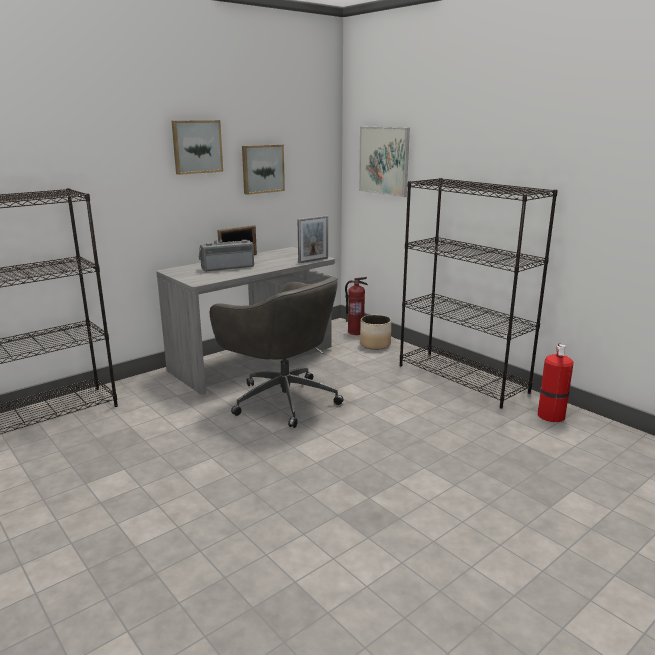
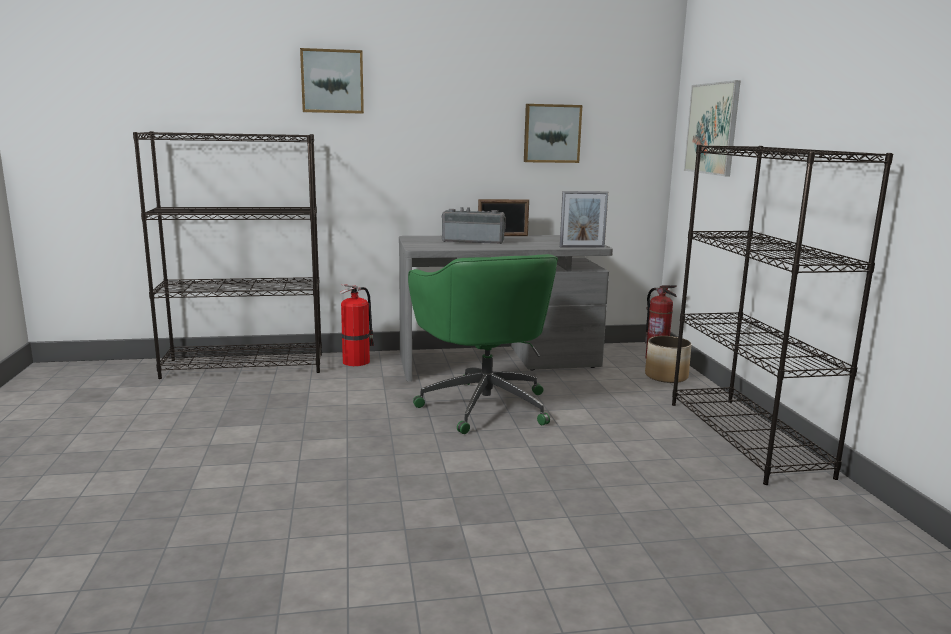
camera: 30 degrees right, 5 degrees down
(196, 146) = (466, 101): picture -> picture (332, 81)
(282, 399) = (484, 405): grey office chair -> green office chair
(551, 415) = (839, 513): fire extinguisher -> fire extinguisher (357, 361)

